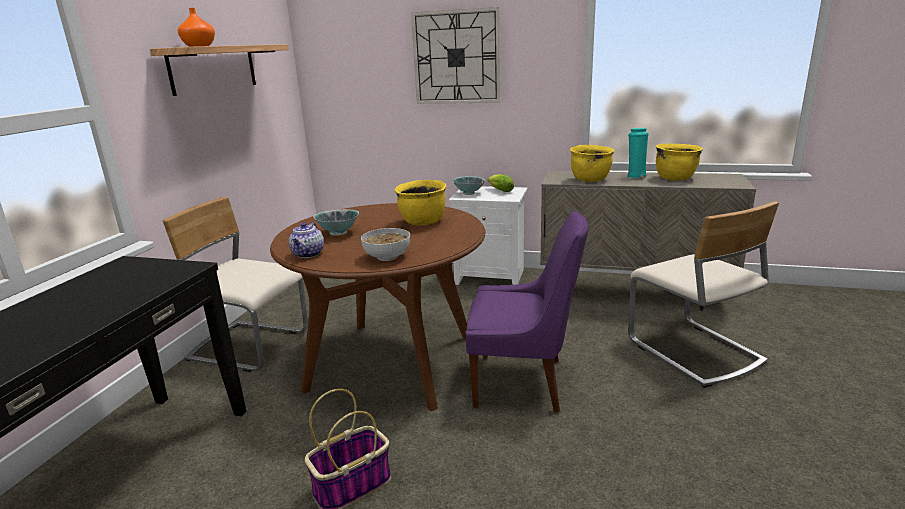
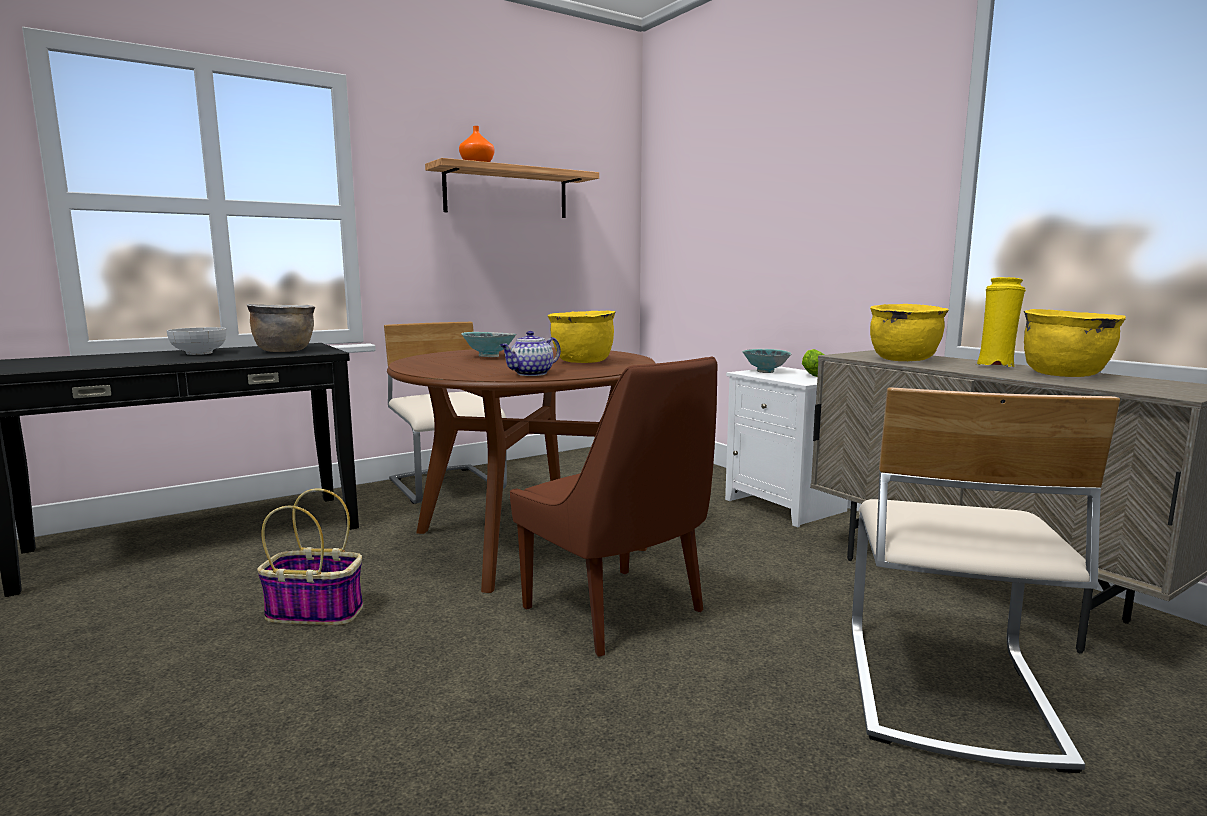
camera: 40 degrees right, 10 degrees down
(141, 278) = (284, 351): none -> brown cooking pot
(308, 254) = (420, 361): teapot -> teapot (531, 374)
(387, 257) = (463, 372): bowl -> bowl (199, 353)
(456, 57) = (792, 184): wall clock -> none
(523, 383) = (618, 612): purple chair -> brown chair
(635, 176) = (995, 366): turquoise vase -> yellow vase

